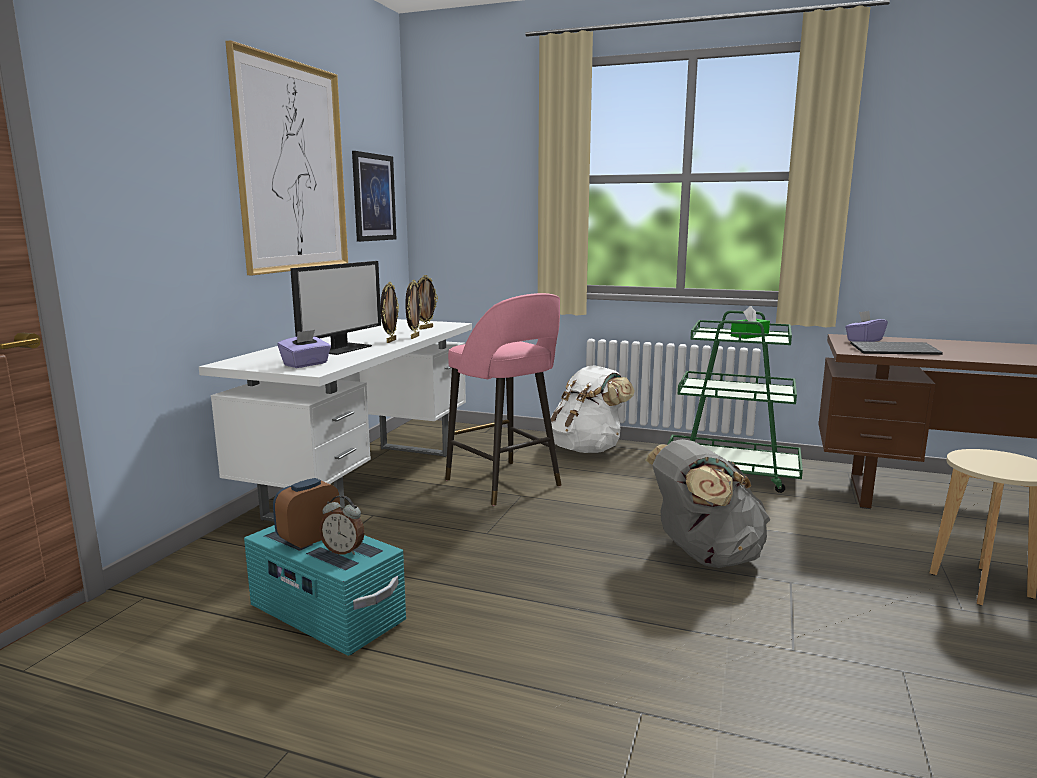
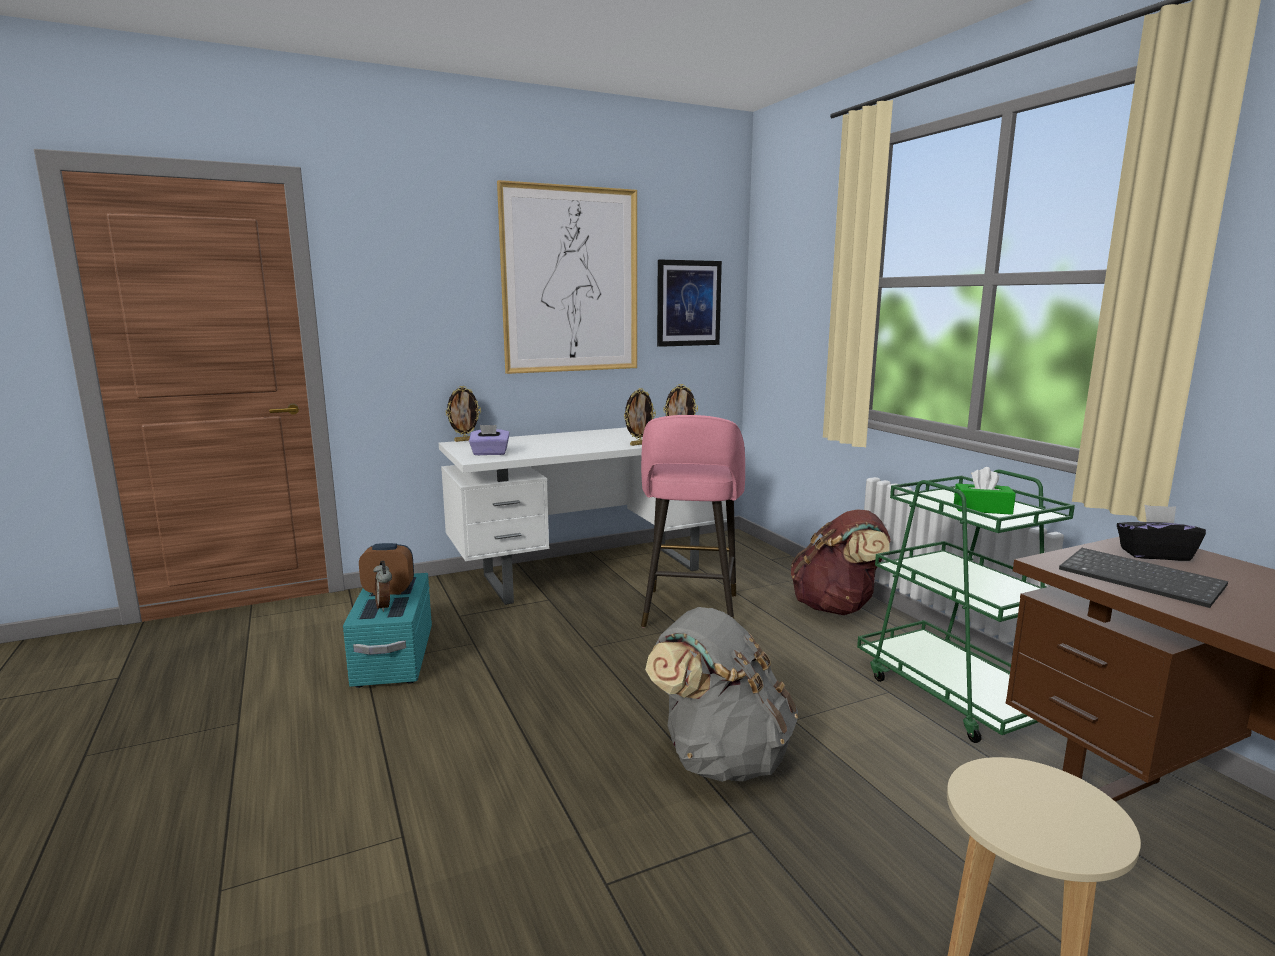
camera: 45 degrees right, 0 degrees up
(342, 348) = (555, 445): monitor -> none
(390, 341) = (609, 444): picture frame -> picture frame (464, 440)
(586, 449) = (837, 607): white backpack -> brown backpack
(864, 340) = (1154, 554): purple tissue box -> black tissue box

